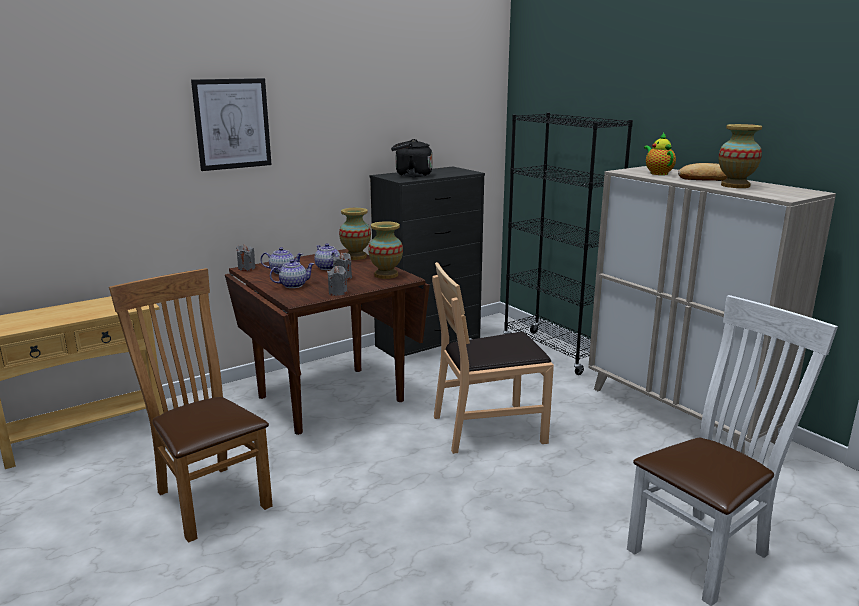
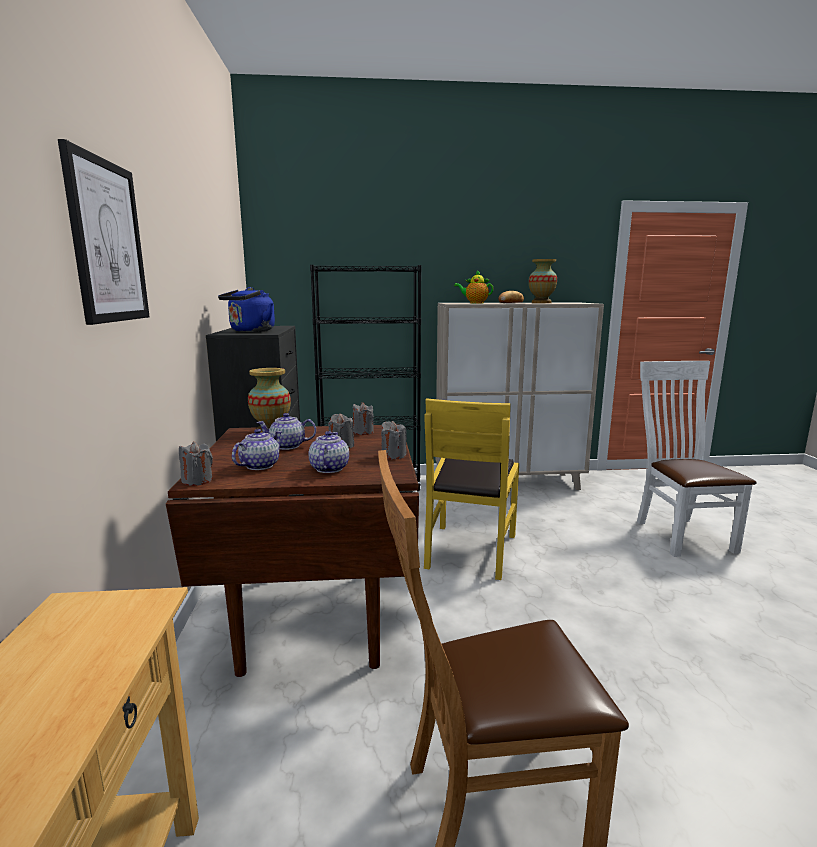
camera: 60 degrees left, 5 degrees down
(386, 275) = (363, 432): vase -> grey candle
(411, 175) = (250, 331): black kettle -> blue kettle
(488, 428) = (470, 550): brown chair -> yellow chair

